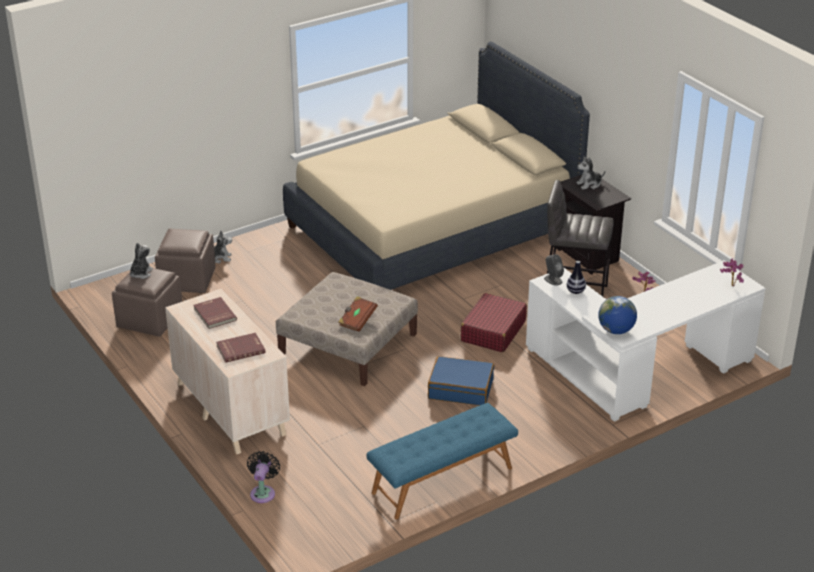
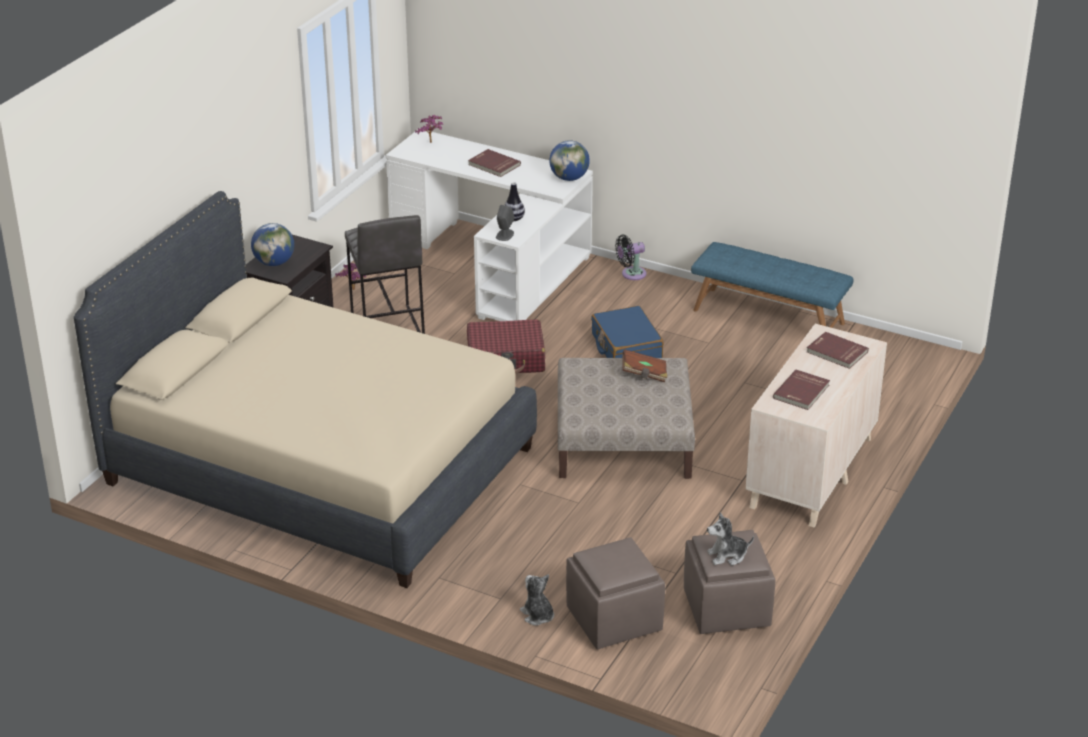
camera: 120 degrees left, 0 degrees up
(263, 492) = (899, 402): black fan -> black fan (631, 274)
(589, 184) = (274, 263): plush toy -> globe
(667, 302) = (493, 165): none -> red book

